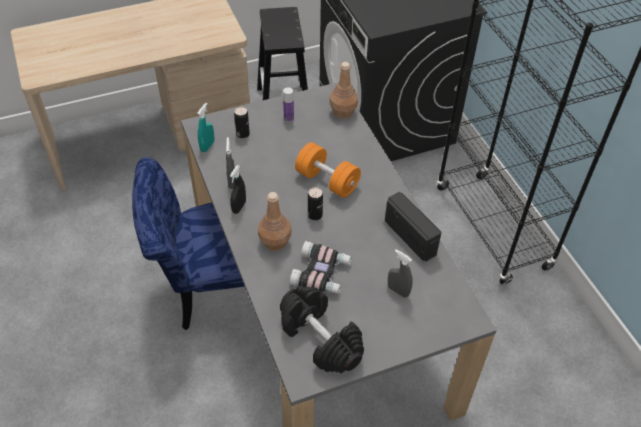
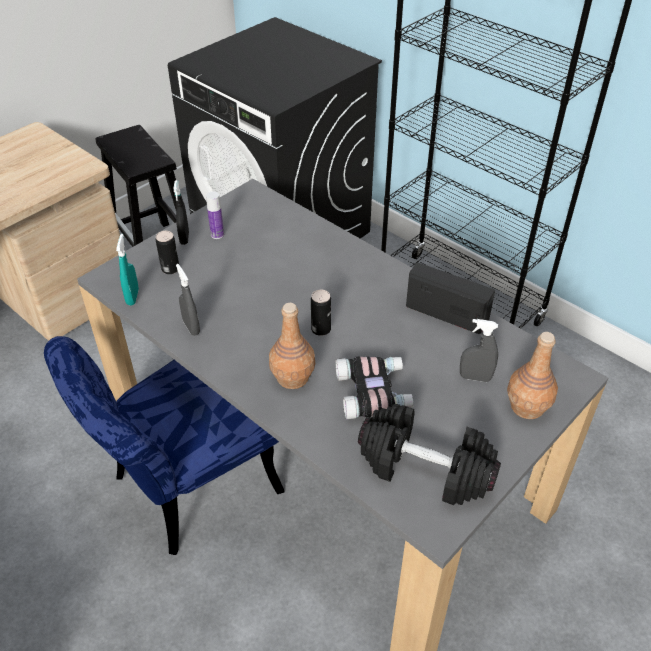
camera: 25 degrees left, 5 degrees down
(239, 207) = (220, 353): black spray bottle -> black spray bottle (184, 238)
(327, 181) = (309, 287): orange dumbbell -> none
(343, 112) = (278, 209): brown bottle -> brown bottle (528, 406)

